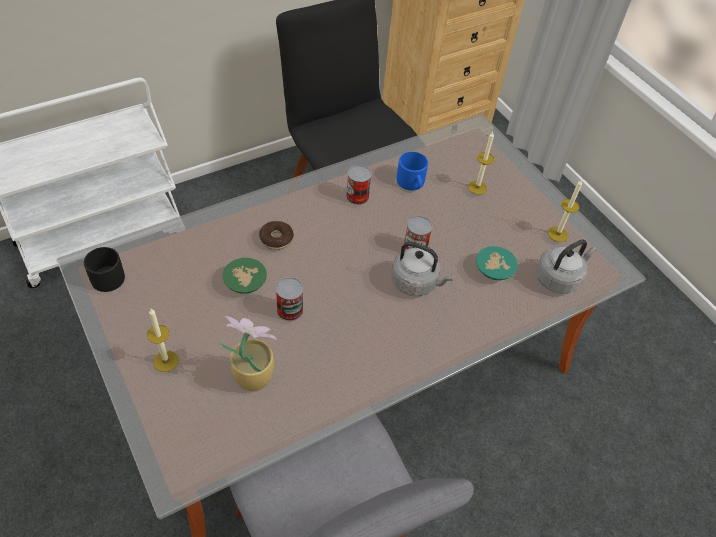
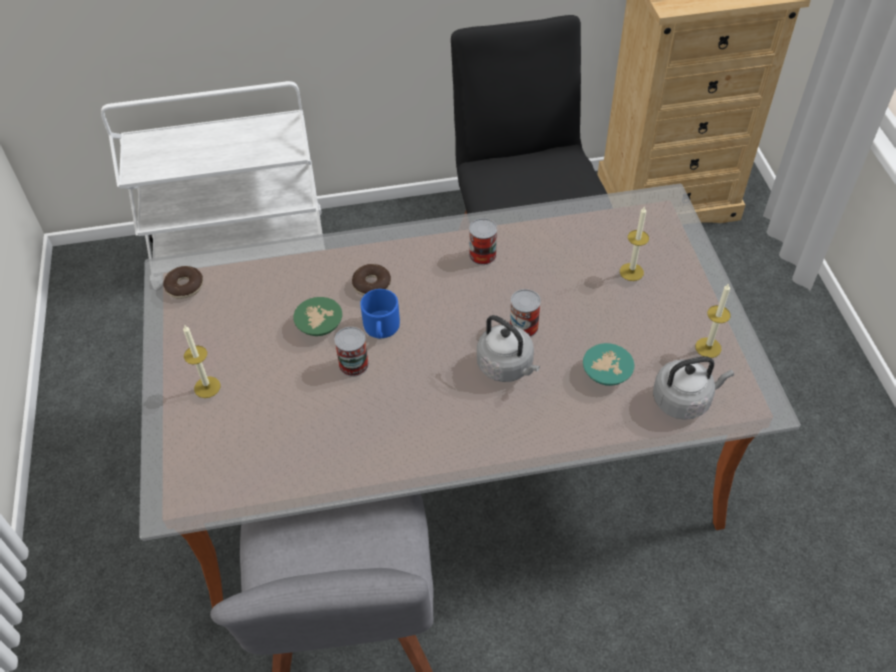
camera: 25 degrees right, 0 degrees up
(106, 275) = (185, 286): black mug -> donut
(252, 376) = (286, 423): potted plant -> none
(411, 183) = (553, 251): blue mug -> blue mug (381, 328)

